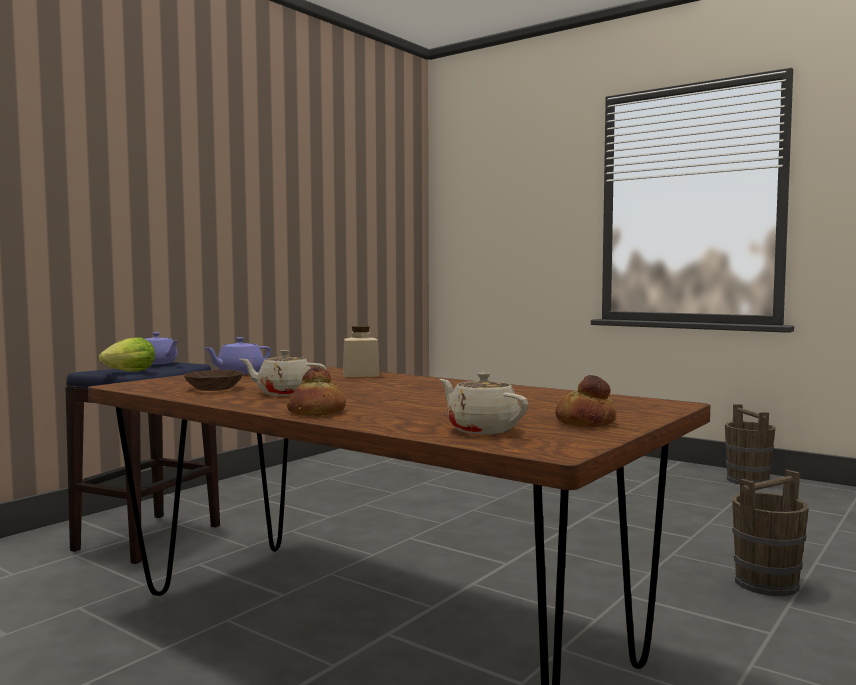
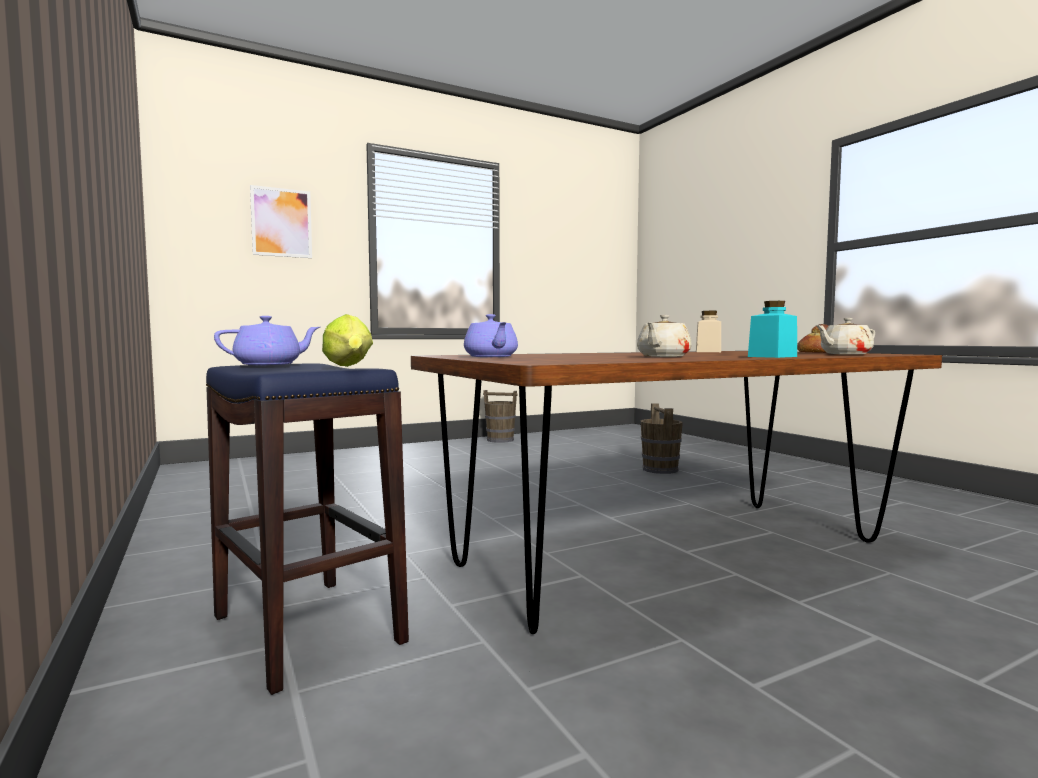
camera: 65 degrees left, 0 degrees up
(212, 388) = (609, 358): brown bowl -> none
(317, 412) = (772, 356): bread -> turquoise jar
(361, 375) = (559, 353): beige jar -> beige jar (708, 351)
(521, 203) = (281, 222): none -> picture

